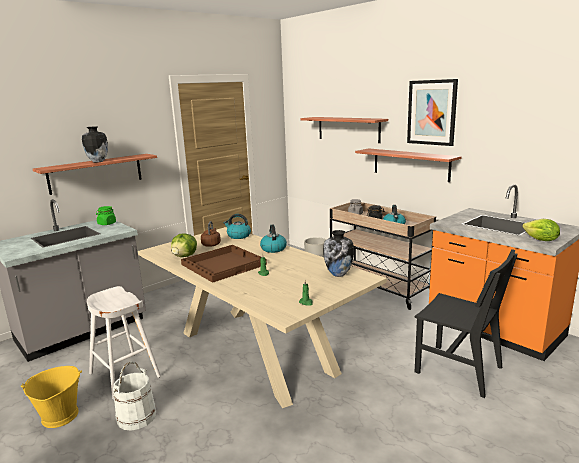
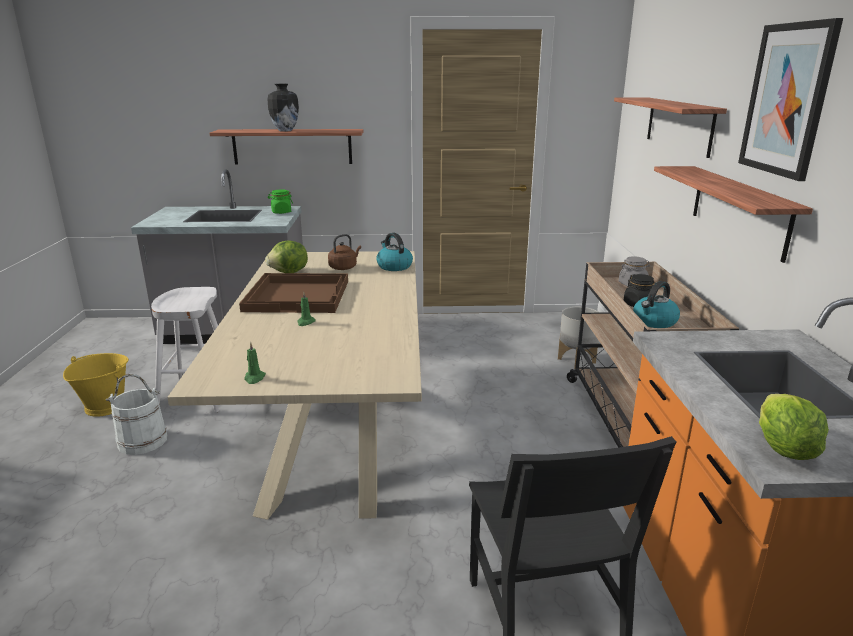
camera: 40 degrees right, 5 degrees up
(273, 249) = (390, 295): kettle -> none
(338, 274) = (376, 360): vase -> none

